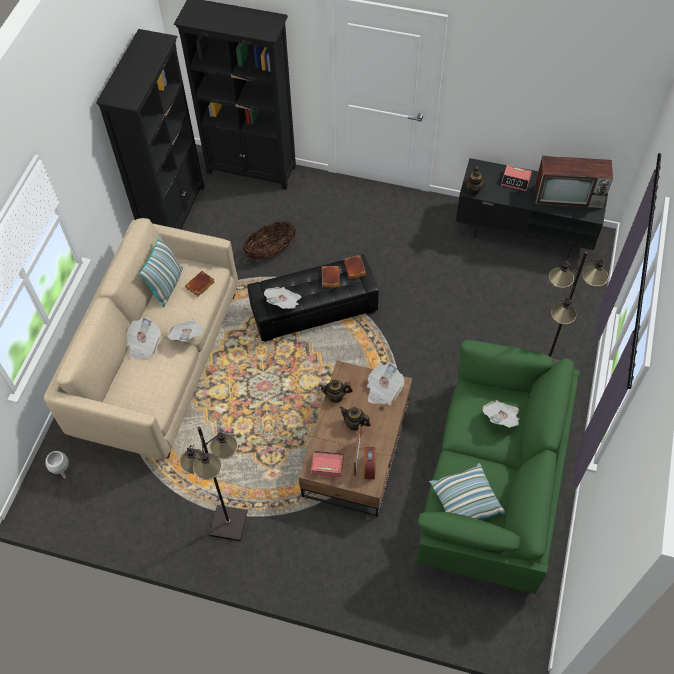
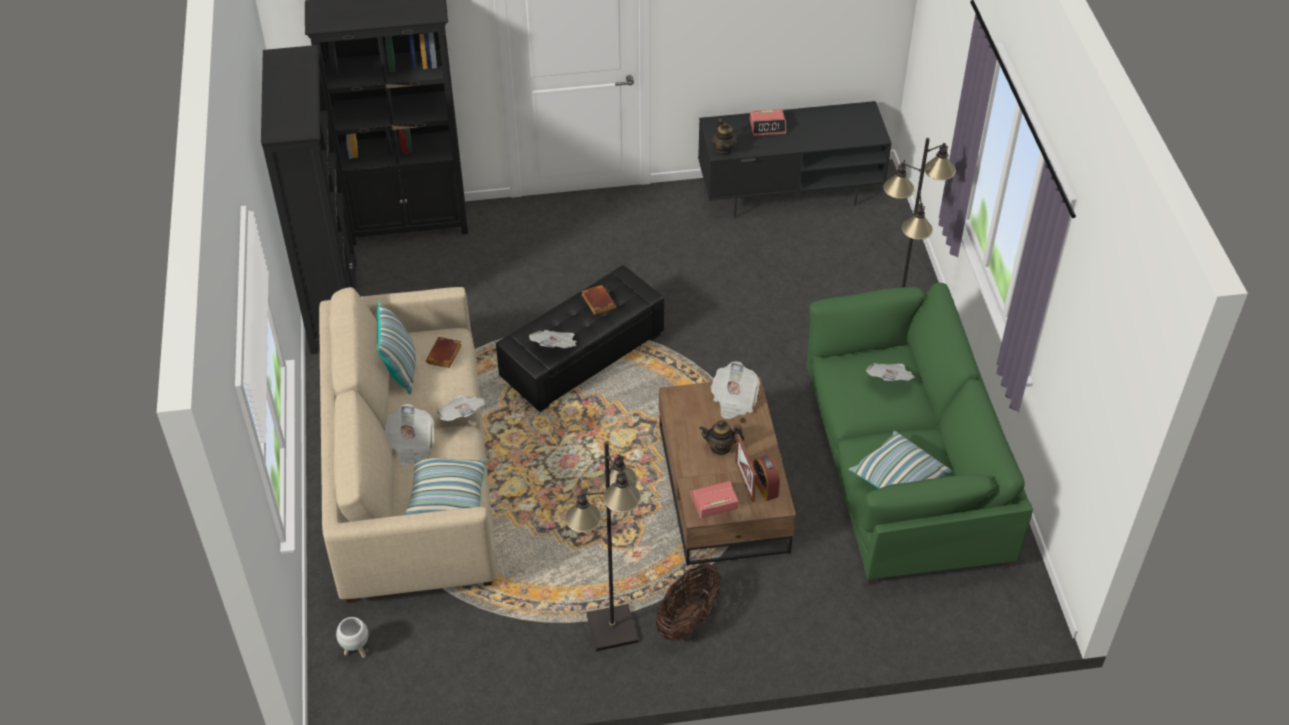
camera: 25 degrees left, 10 degrees down
(147, 393) = (447, 496): none -> pillow
(271, 251) = (489, 309): basket -> basket (688, 618)
(335, 396) = (680, 426): teapot -> none
(355, 269) = (623, 283): brown book -> none
(569, 196) = (838, 125): television -> none

